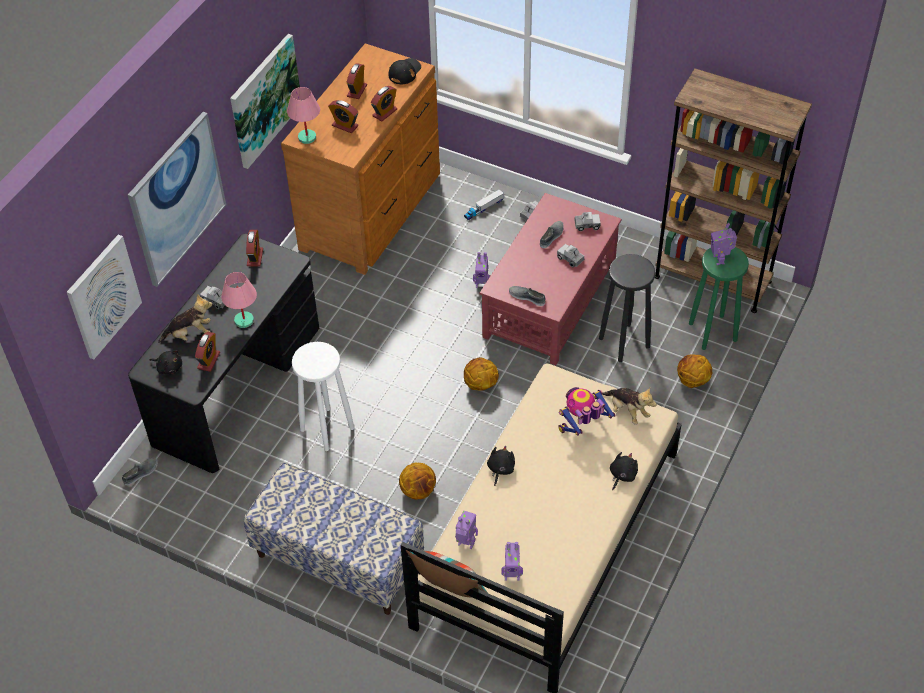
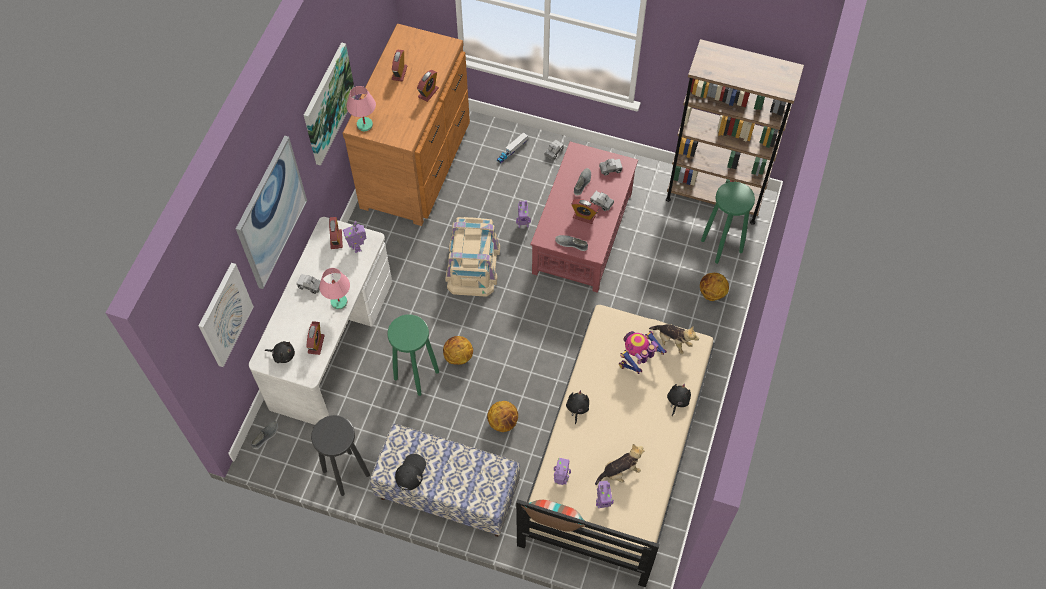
camera: 10 degrees left, 10 degrees up
(190, 334) = (294, 320): plush toy -> plush toy (620, 472)
(236, 384) = (331, 343): black desk -> white desk
(326, 429) = (416, 375): white stool -> green stool
(345, 126) = (395, 109): alarm clock -> alarm clock (584, 216)
(404, 72) = (438, 49): black cap -> black cap (410, 472)
(416, 320) = (473, 264): none -> beige storage box
(480, 384) = (538, 318): basketball -> basketball (458, 357)
(624, 342) = (650, 264): black stool -> black stool (346, 472)
(720, 259) = (730, 196): toy robot -> toy robot (357, 247)

